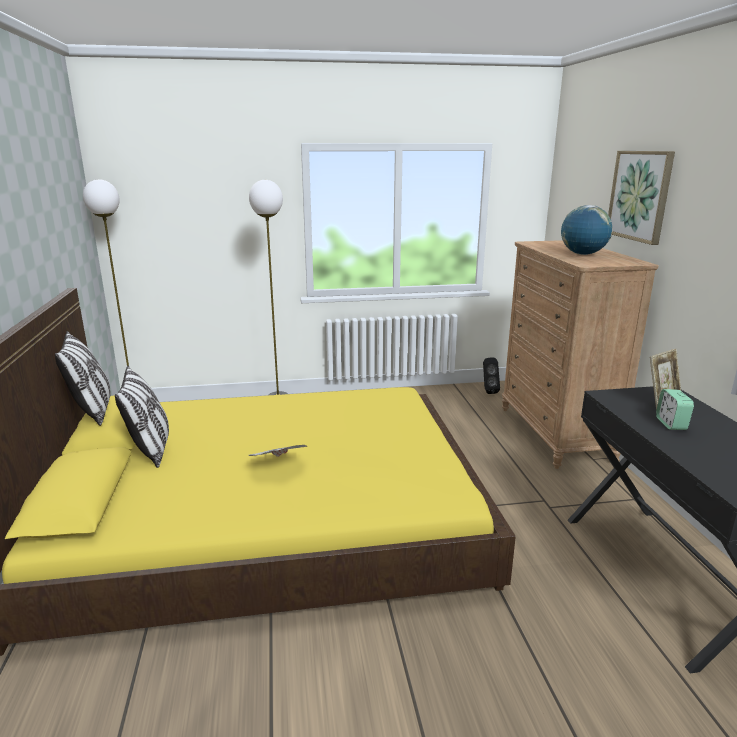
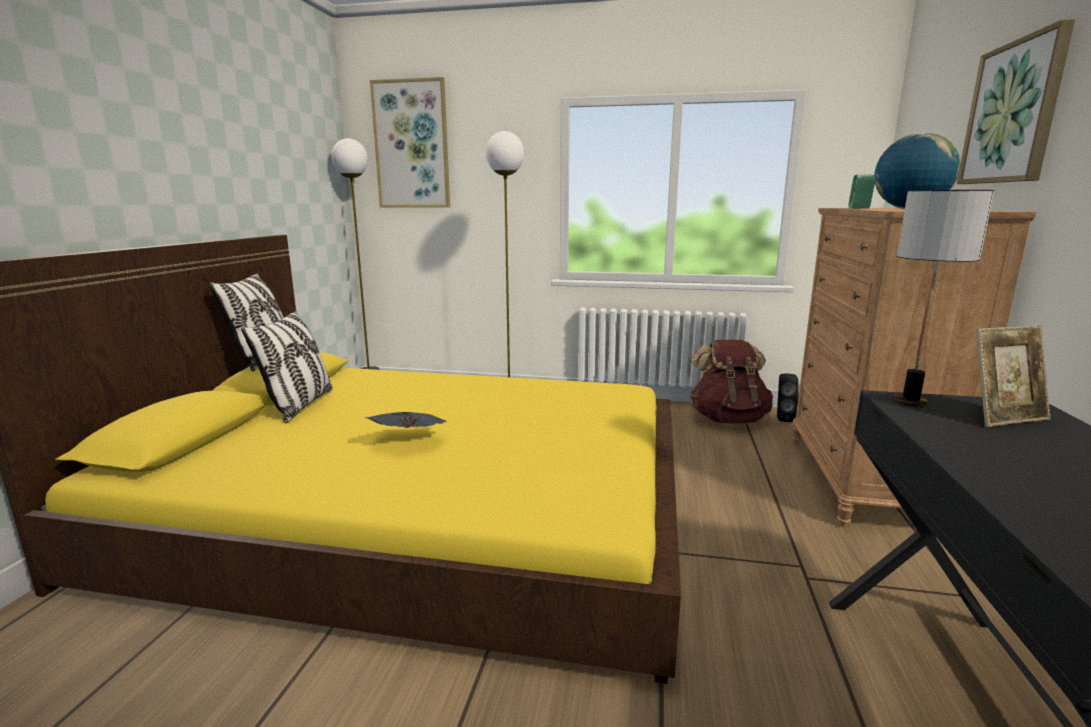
camera: 20 degrees right, 5 degrees down
(159, 182) = (412, 145): none -> picture
(451, 397) = (728, 419): none -> brown backpack
(613, 397) = (909, 402): none -> table lamp
(671, 424) = (1006, 449): alarm clock -> alarm clock (859, 208)

